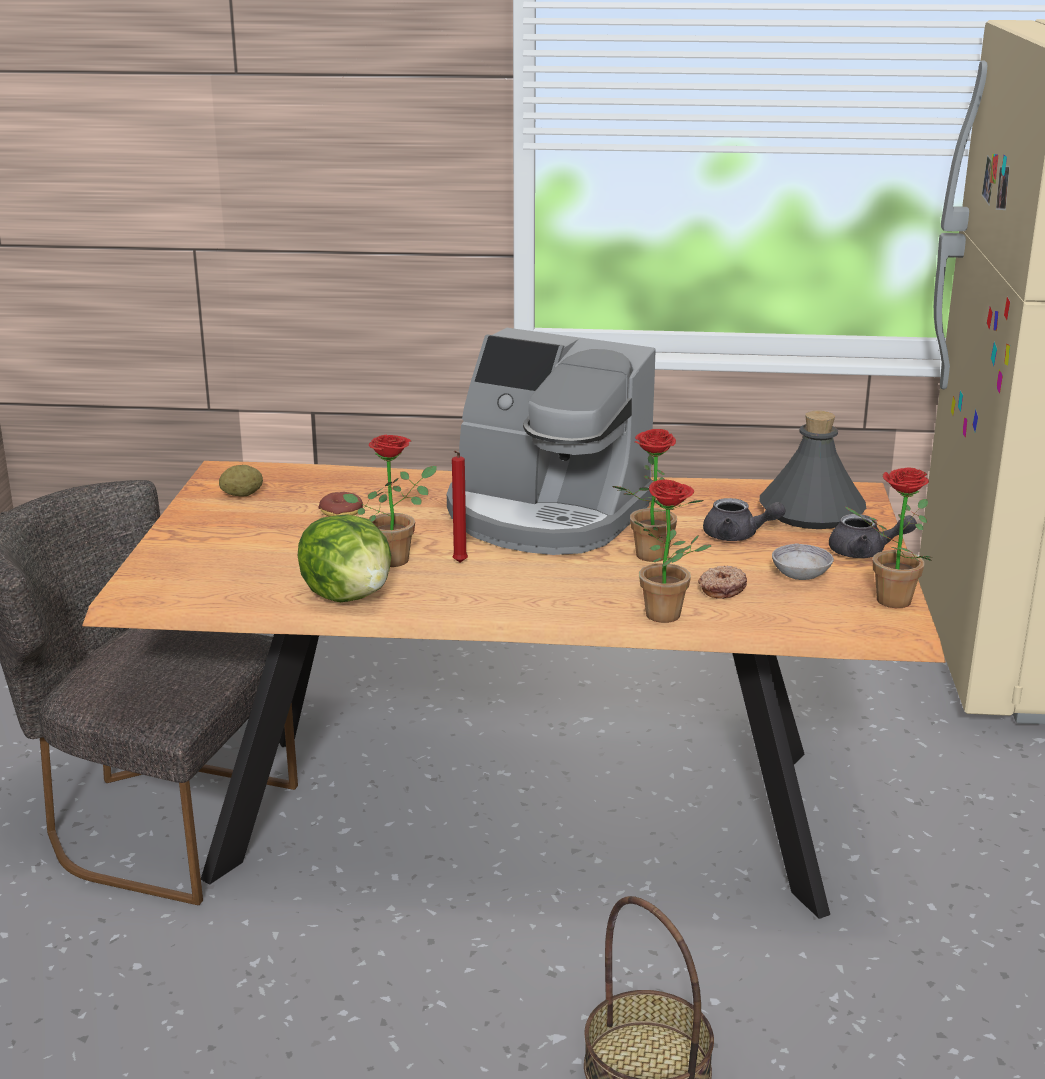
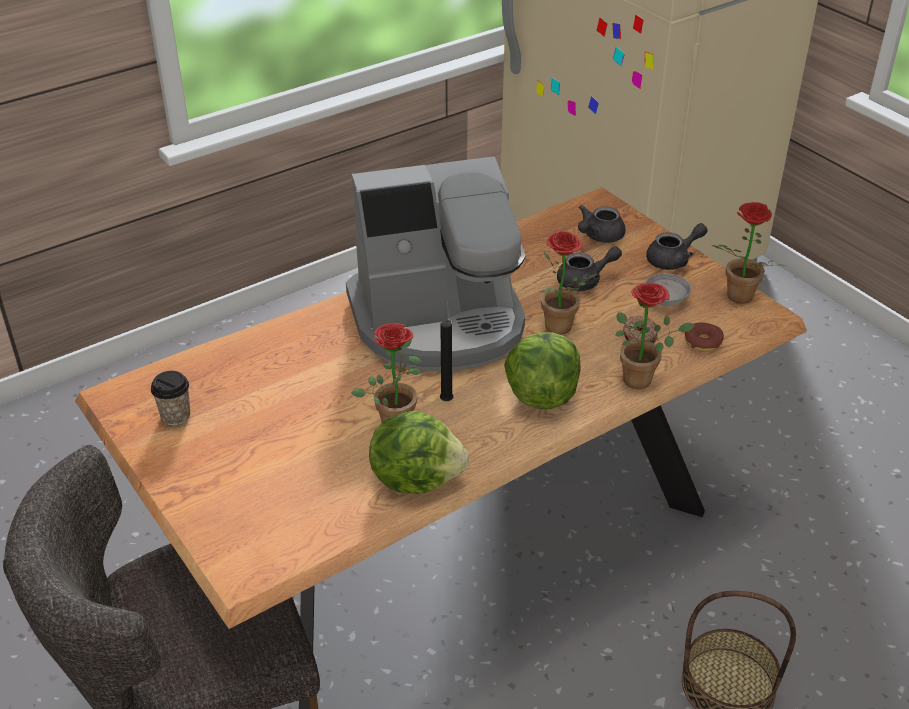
camera: 40 degrees left, 15 degrees up
(242, 495) = (176, 416): potato -> cup
(341, 512) = (286, 394): donut -> donut (703, 342)
(459, 563) = (447, 402): red candle -> black candle
(551, 590) = (541, 395): none -> lettuce
(811, 513) = (599, 236): grey bottle -> grey teapot

